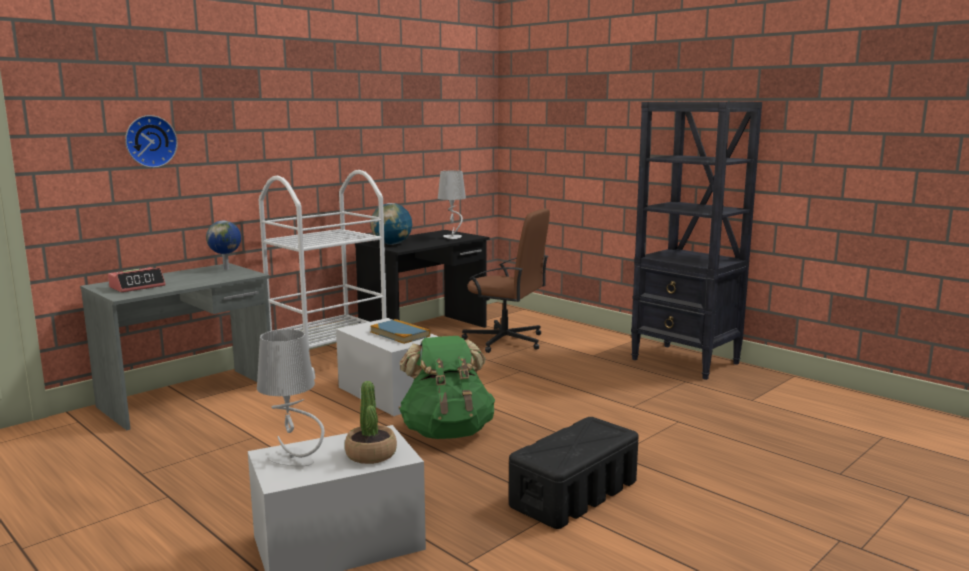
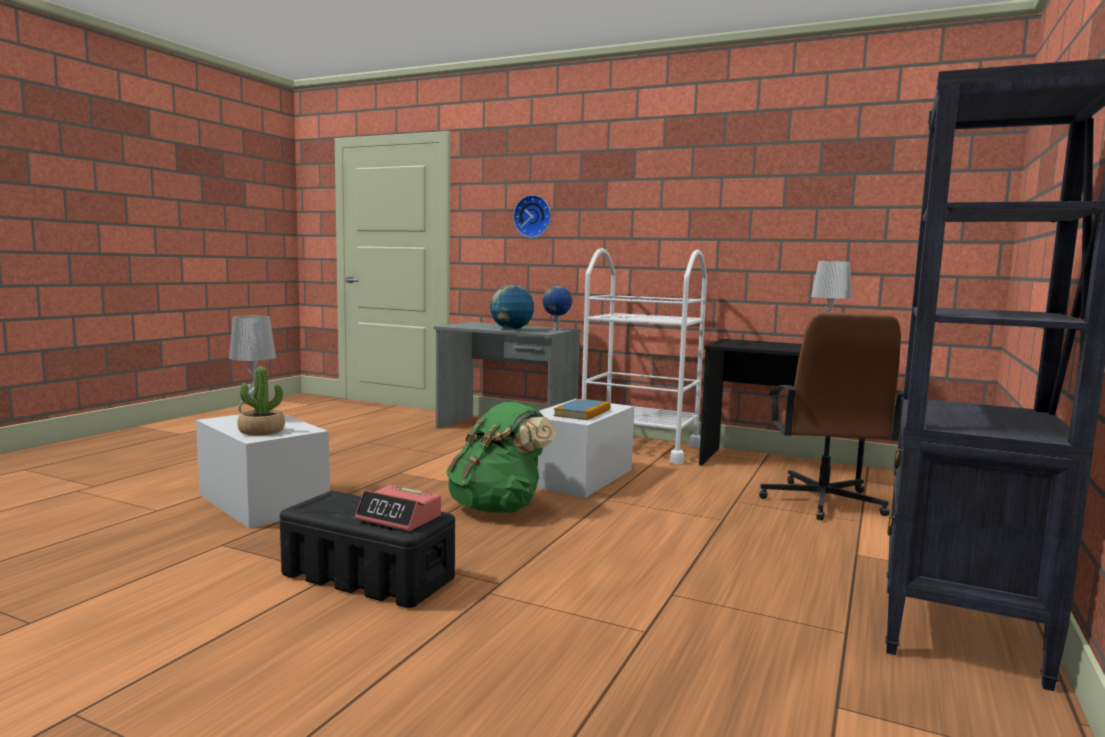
camera: 70 degrees right, 5 degrees down
(137, 286) = (477, 325): alarm clock -> alarm clock (399, 518)
(392, 244) = (740, 343): globe -> globe (511, 329)

